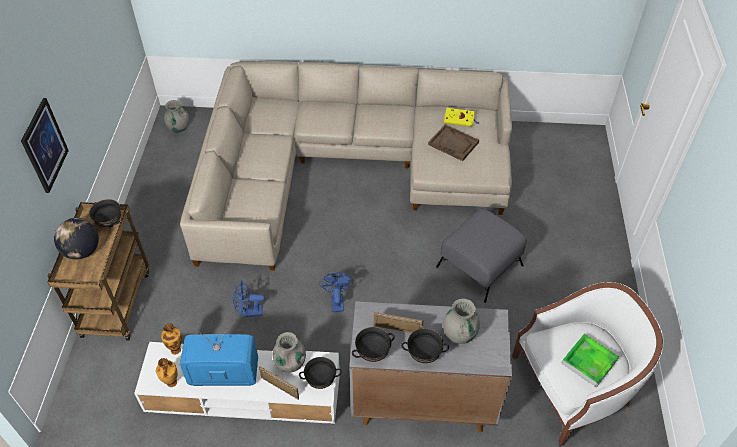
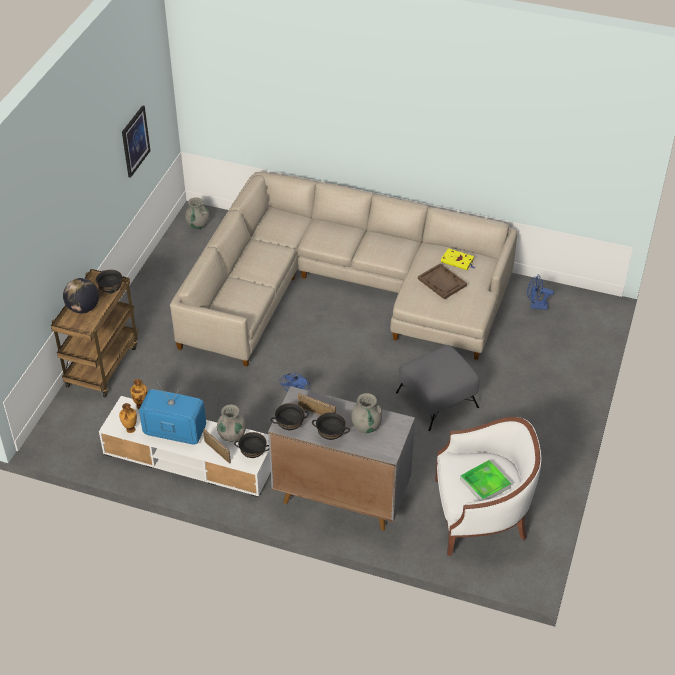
camera: 15 degrees right, 5 degrees down
(44, 145) = (72, 214): picture -> picture (135, 141)
(249, 312) = (213, 396): blue fan -> blue fan (536, 306)

